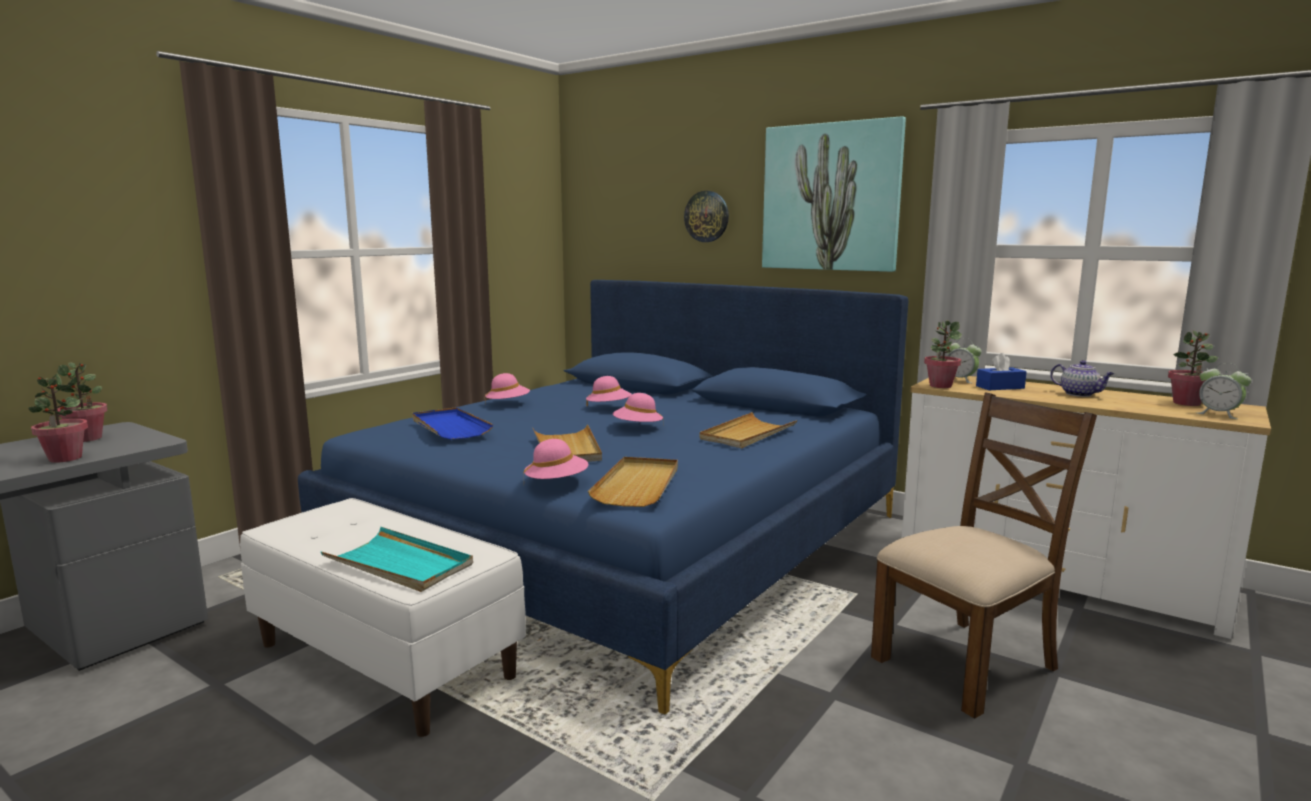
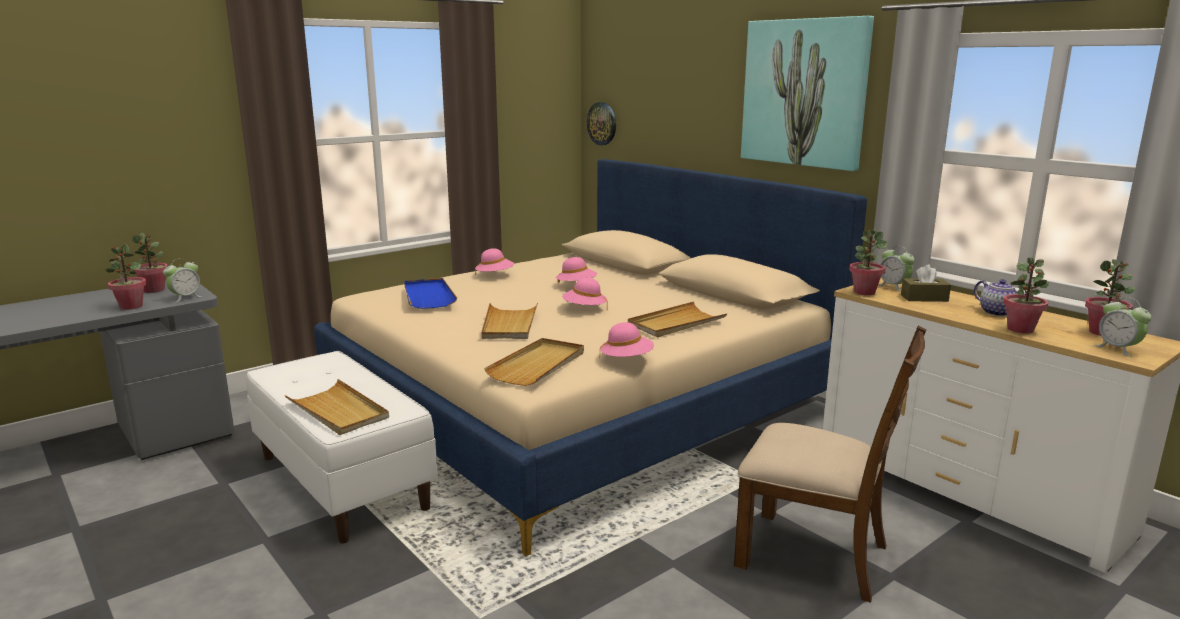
camera: 15 degrees right, 5 degrees up
(141, 444) = (185, 298): none -> alarm clock
(399, 564) = (338, 411): turquoise tray -> beige tray
(556, 483) = (475, 357): pink hat -> pink hat (626, 359)
(622, 537) = (579, 402): blue bed -> beige bed
(707, 216) = (698, 104): wall clock -> wall clock (602, 123)
(967, 663) = (814, 555): brown chair -> brown chair turned 45 degrees clockwise
(1000, 387) = (924, 298): blue tissue box -> brown tissue box
(1118, 405) = (1020, 329): none -> potted plant

